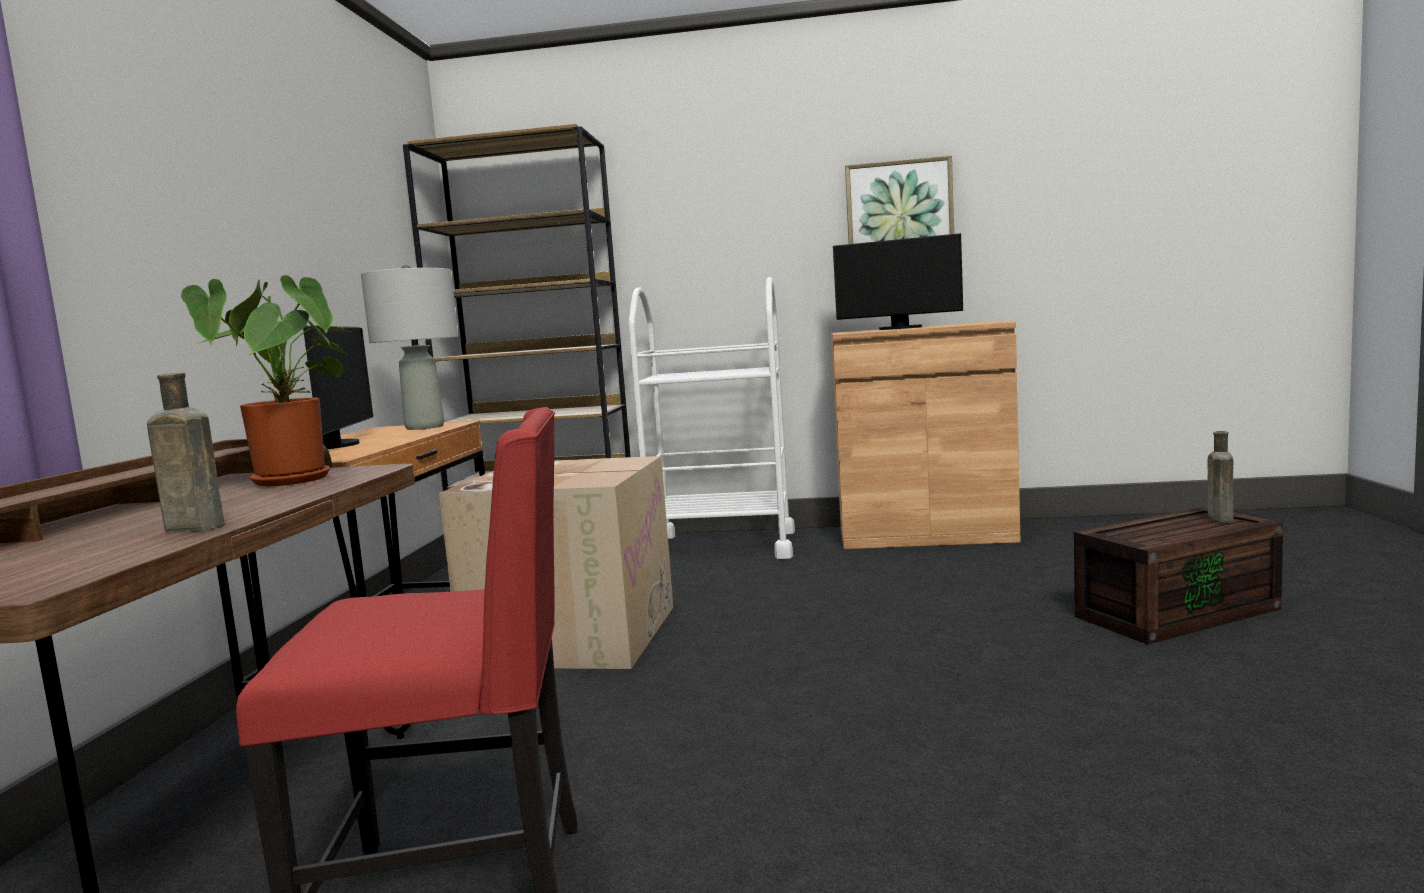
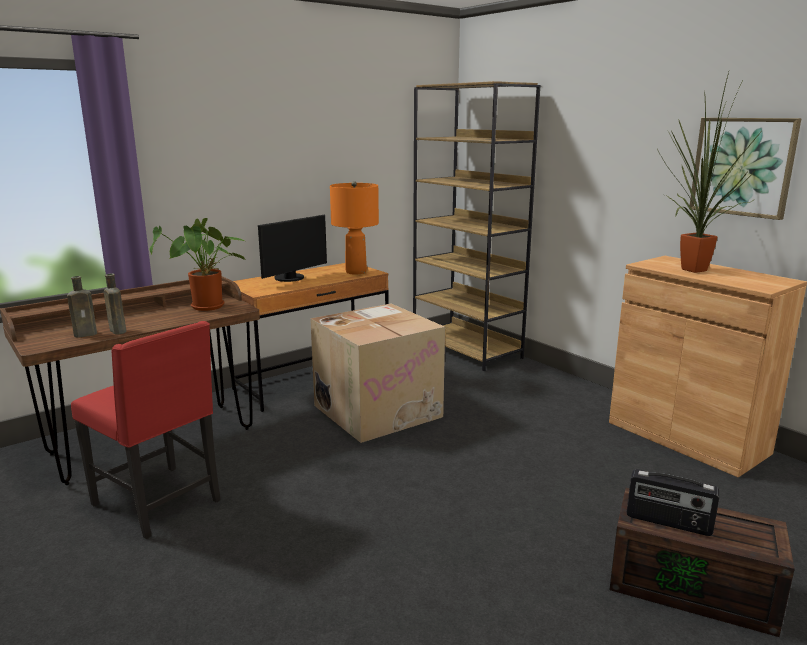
camera: 45 degrees right, 10 degrees up
(425, 427) = (356, 272): grey table lamp -> orange table lamp
(722, 546) = (548, 387): white cart -> none
(900, 328) = (690, 270): monitor -> potted plant
(1163, 534) = (668, 522): none -> radio
(1219, 517) = (759, 536): brown bottle -> brown bottle (87, 334)

